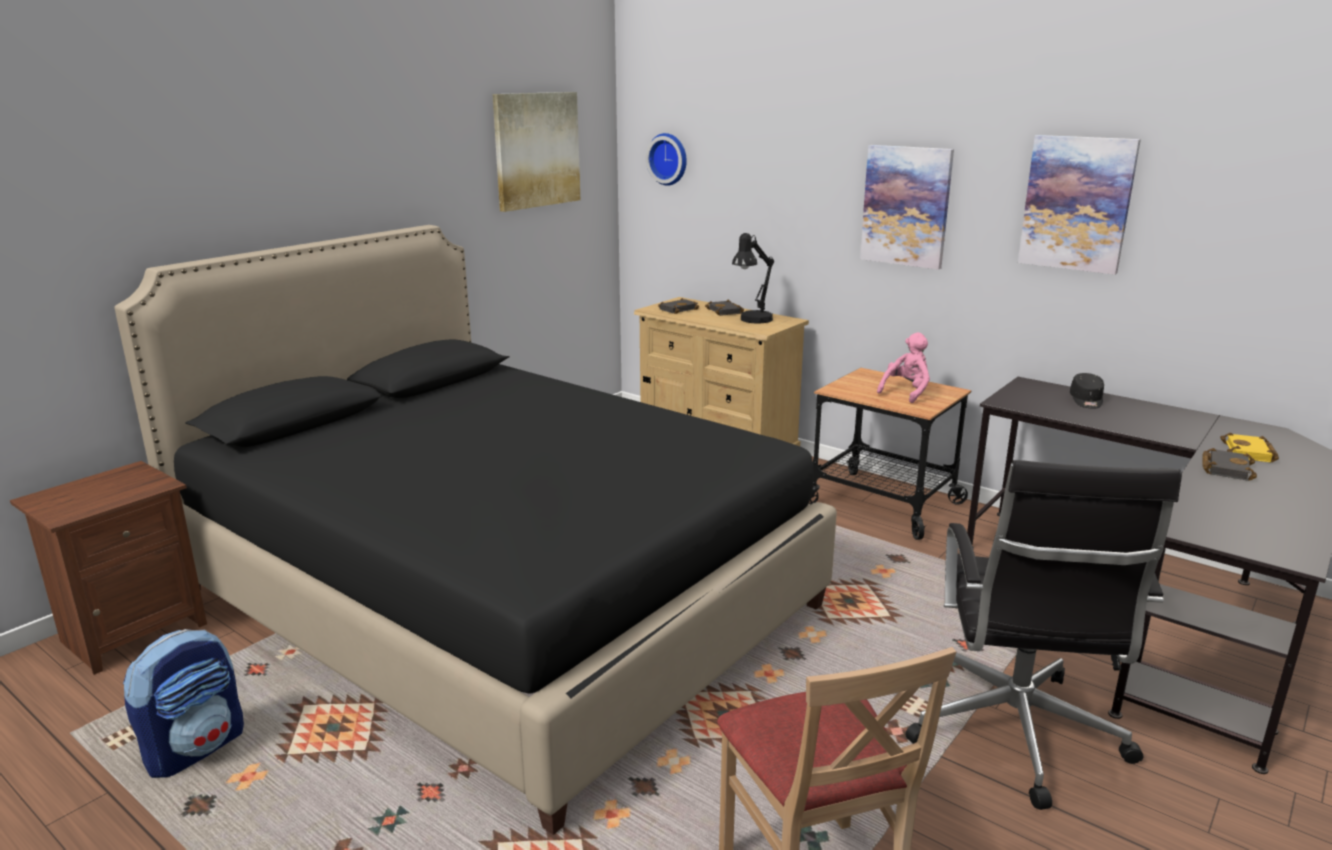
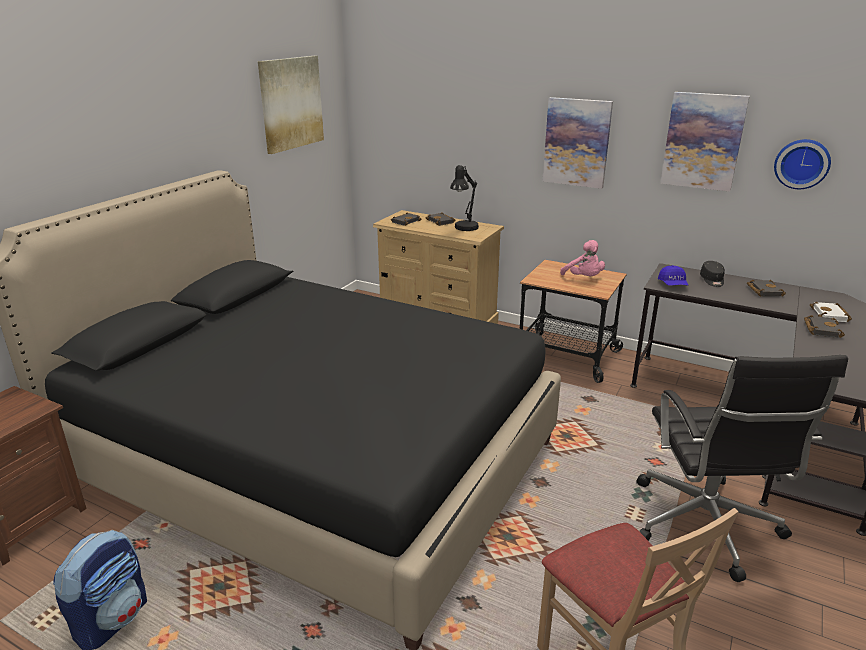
camera: 10 degrees left, 5 degrees up
(669, 159) = (389, 106): wall clock -> wall clock (802, 163)
(906, 392) = (584, 278): pink plush toy -> pink plush toy turned 120 degrees clockwise
(1024, 402) = (672, 284): none -> blue cap
(1158, 417) = (763, 291): none -> black book
(1250, 453) = (831, 315): yellow book -> white book

